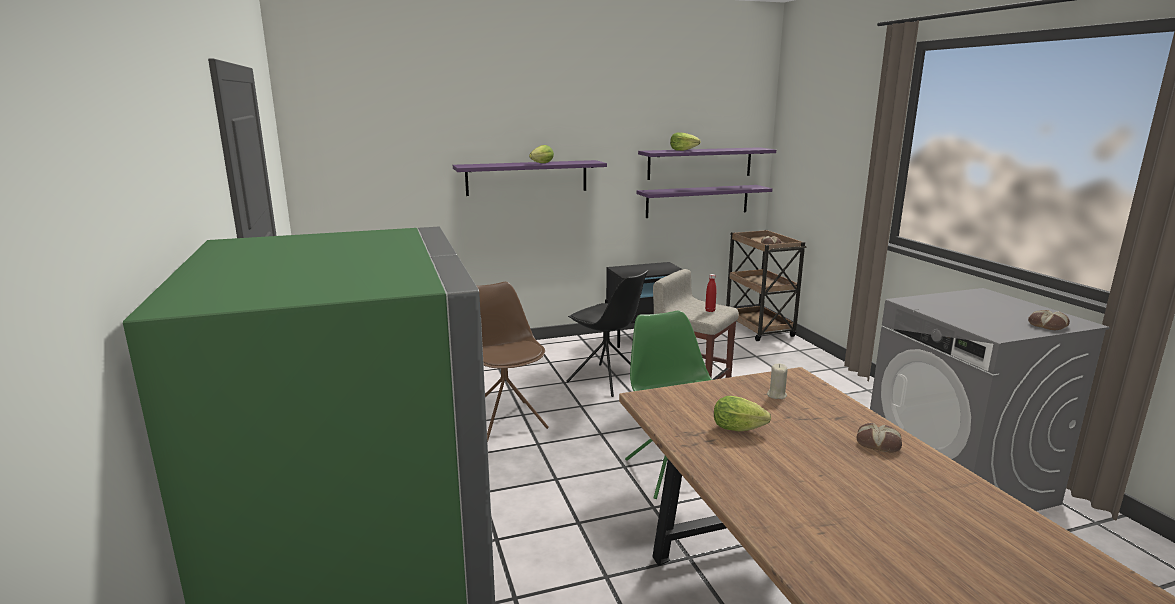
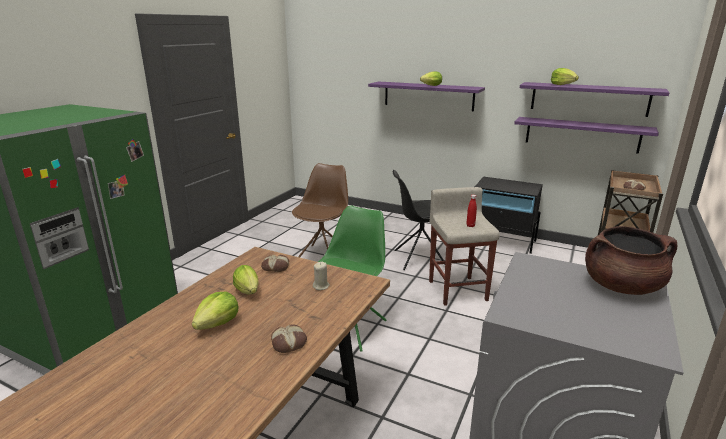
camera: 45 degrees right, 5 degrees up
(607, 380) = (419, 258): black chair -> black chair turned 90 degrees clockwise
(796, 464) = (218, 323): none -> lettuce
(981, 298) = (621, 286): none -> brown cooking pot
(1046, 325) = (598, 334): bread -> bread (276, 266)

